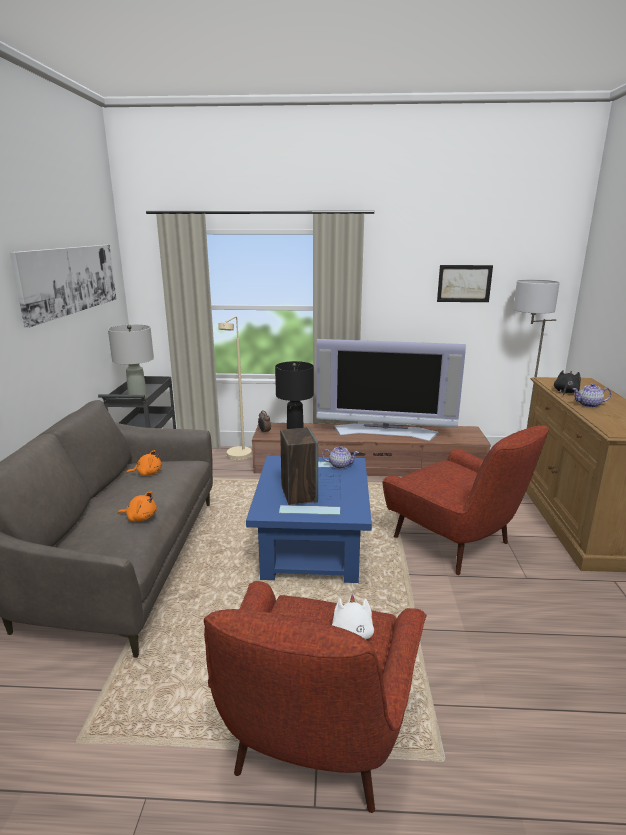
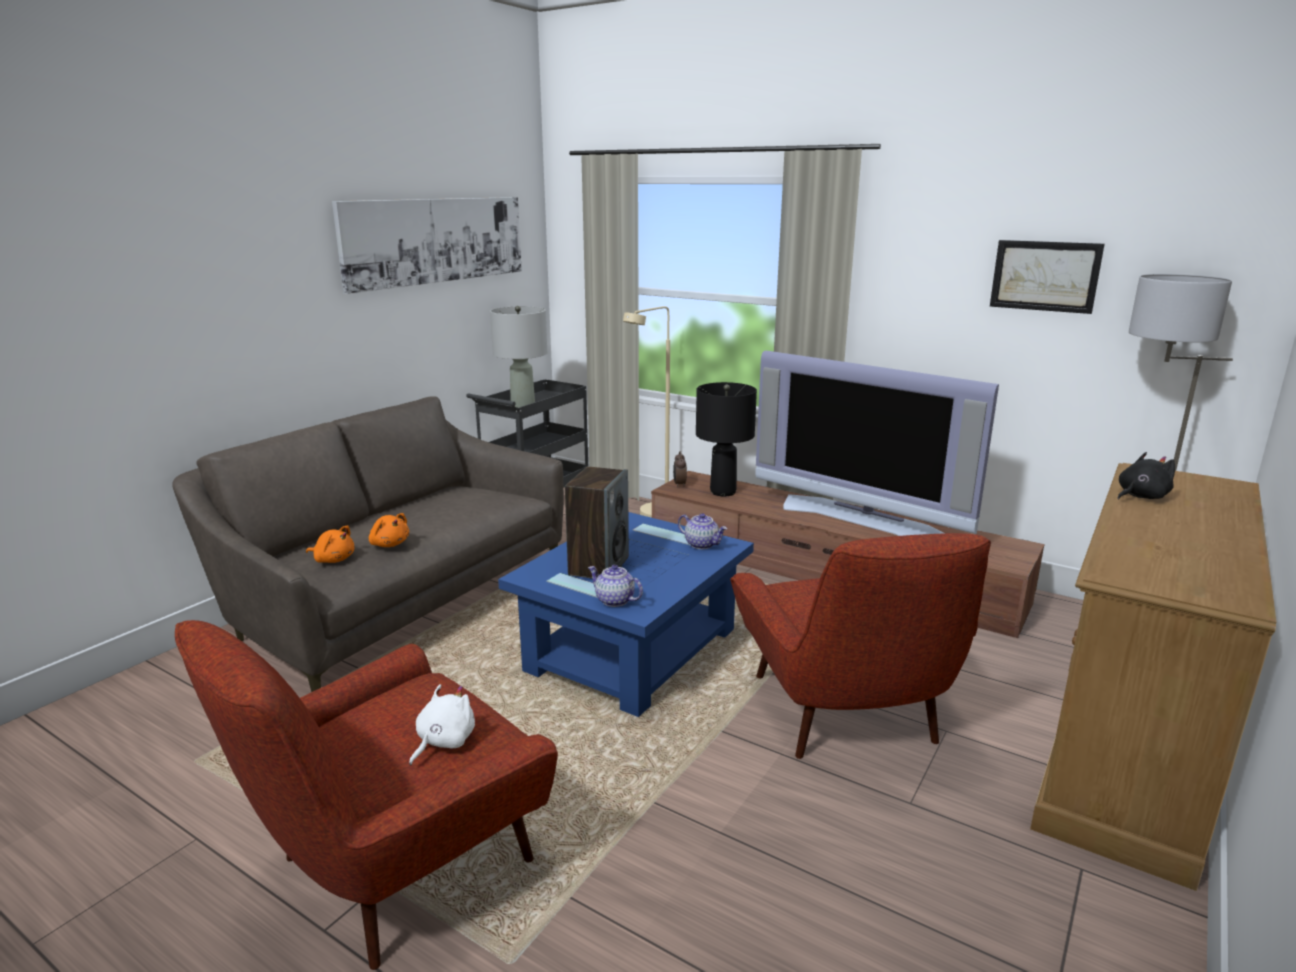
camera: 30 degrees right, 0 degrees up
(147, 473) = (456, 499): orange plush toy -> orange plush toy (333, 559)
(589, 405) = (1148, 524): teapot -> teapot (614, 600)

